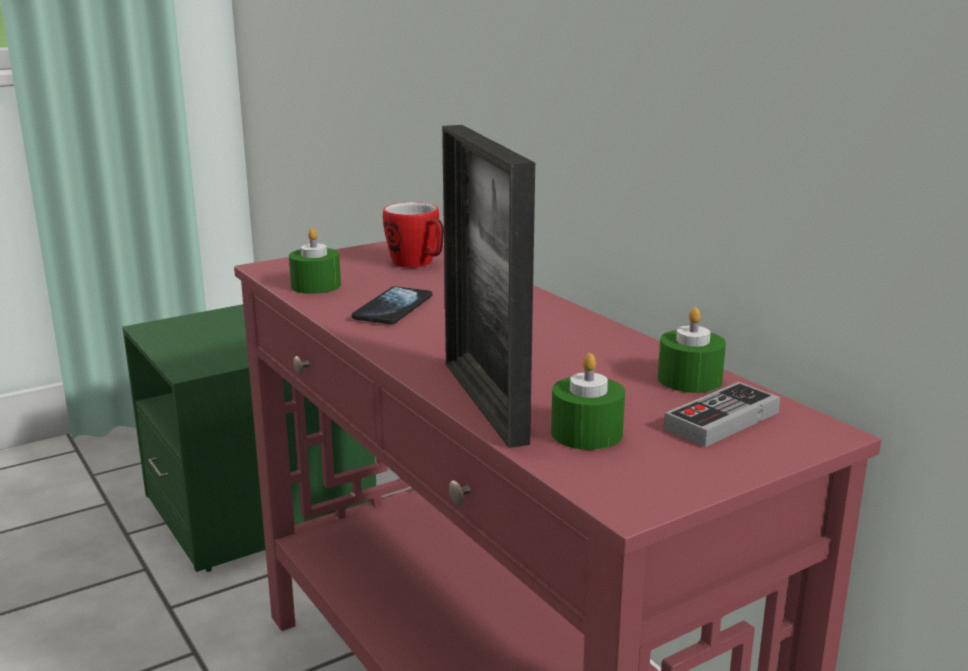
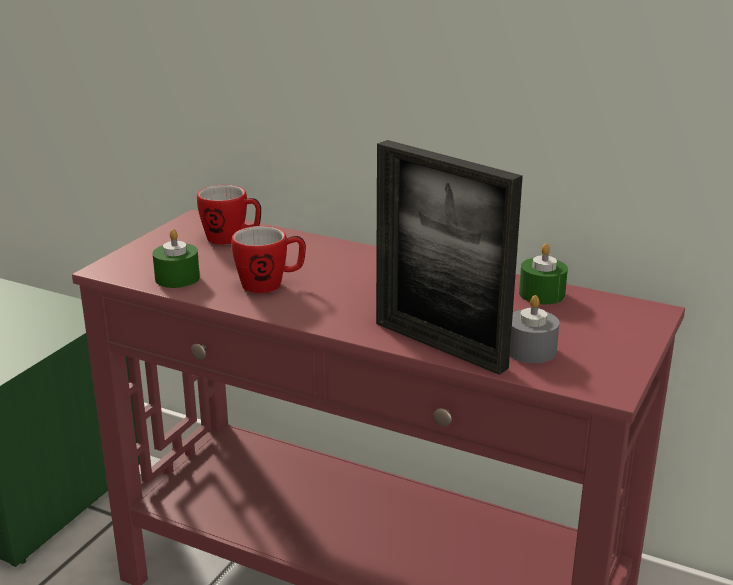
camera: 30 degrees left, 5 degrees up
(393, 308) = (270, 285): phone -> mug
(586, 433) = (530, 350): green candle -> grey candle
(722, 420) = (593, 319): game controller -> none

